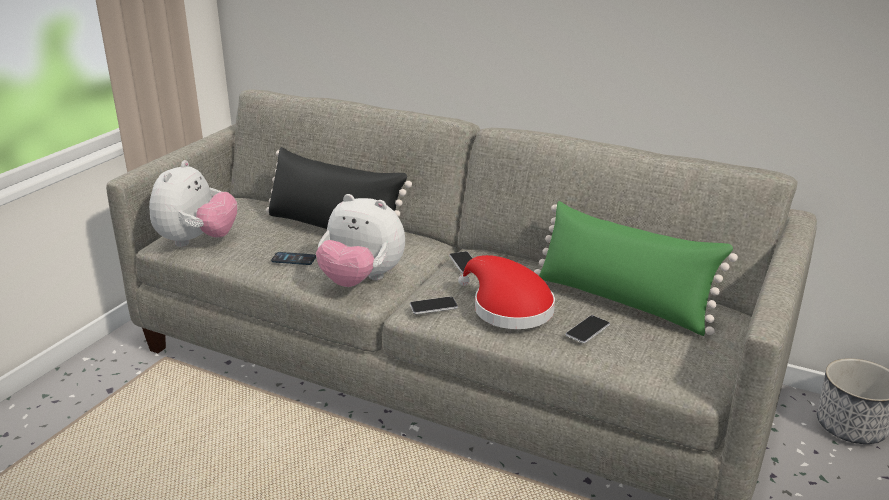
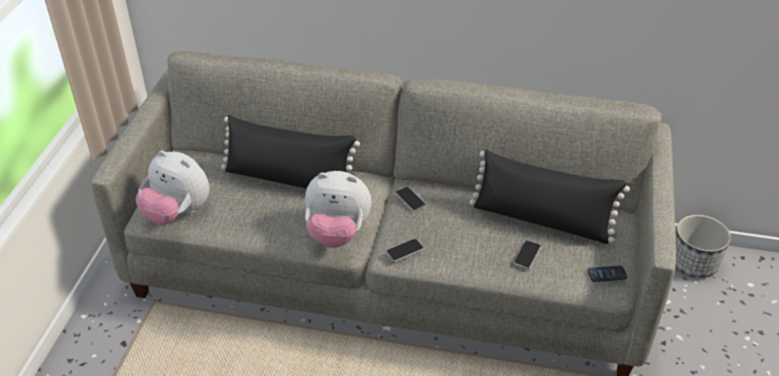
camera: 15 degrees left, 15 degrees up
(197, 241) = (177, 213): plush toy -> plush toy turned 120 degrees clockwise
(293, 259) = (273, 221): phone -> phone (607, 274)
(507, 308) = (462, 243): red hat -> none
(622, 301) = (542, 220): green pillow -> black pillow

